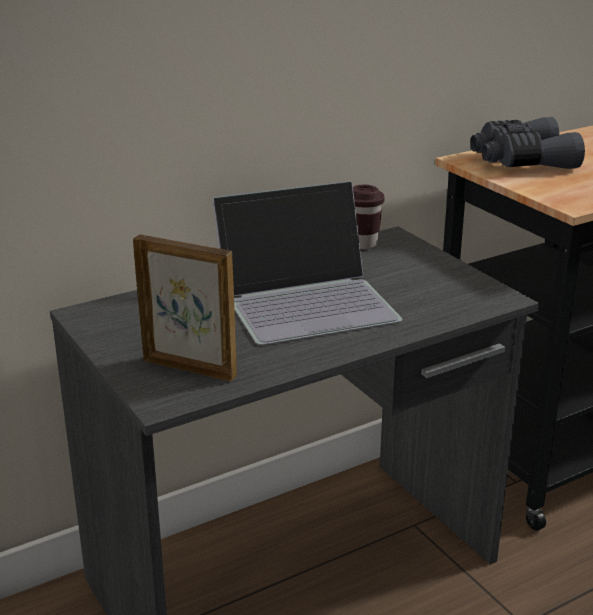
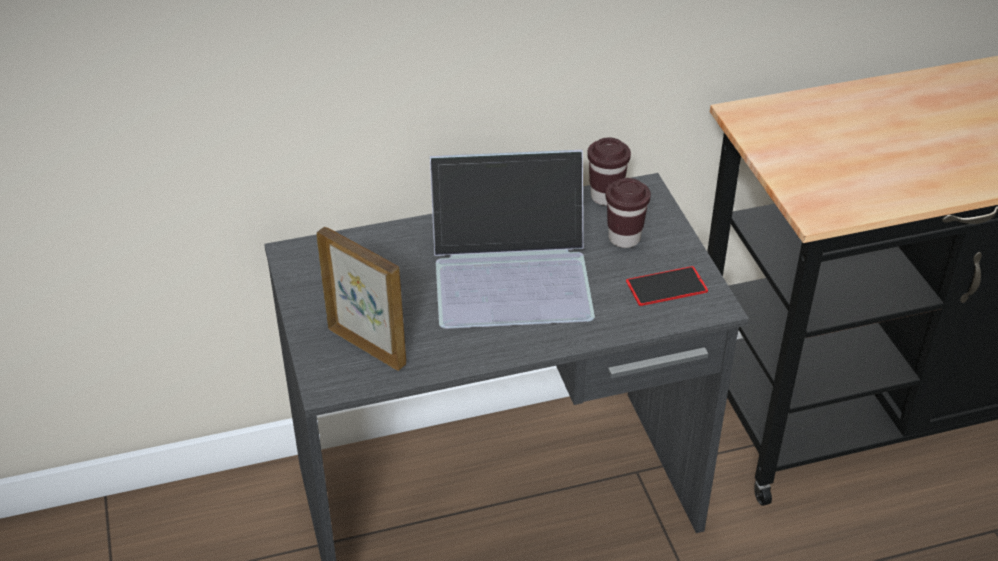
camera: 15 degrees right, 15 degrees up
(395, 267) = (624, 238): none -> brown cup
(453, 291) = (666, 286): none -> phone
(521, 161) = (803, 126): grey binoculars -> none

